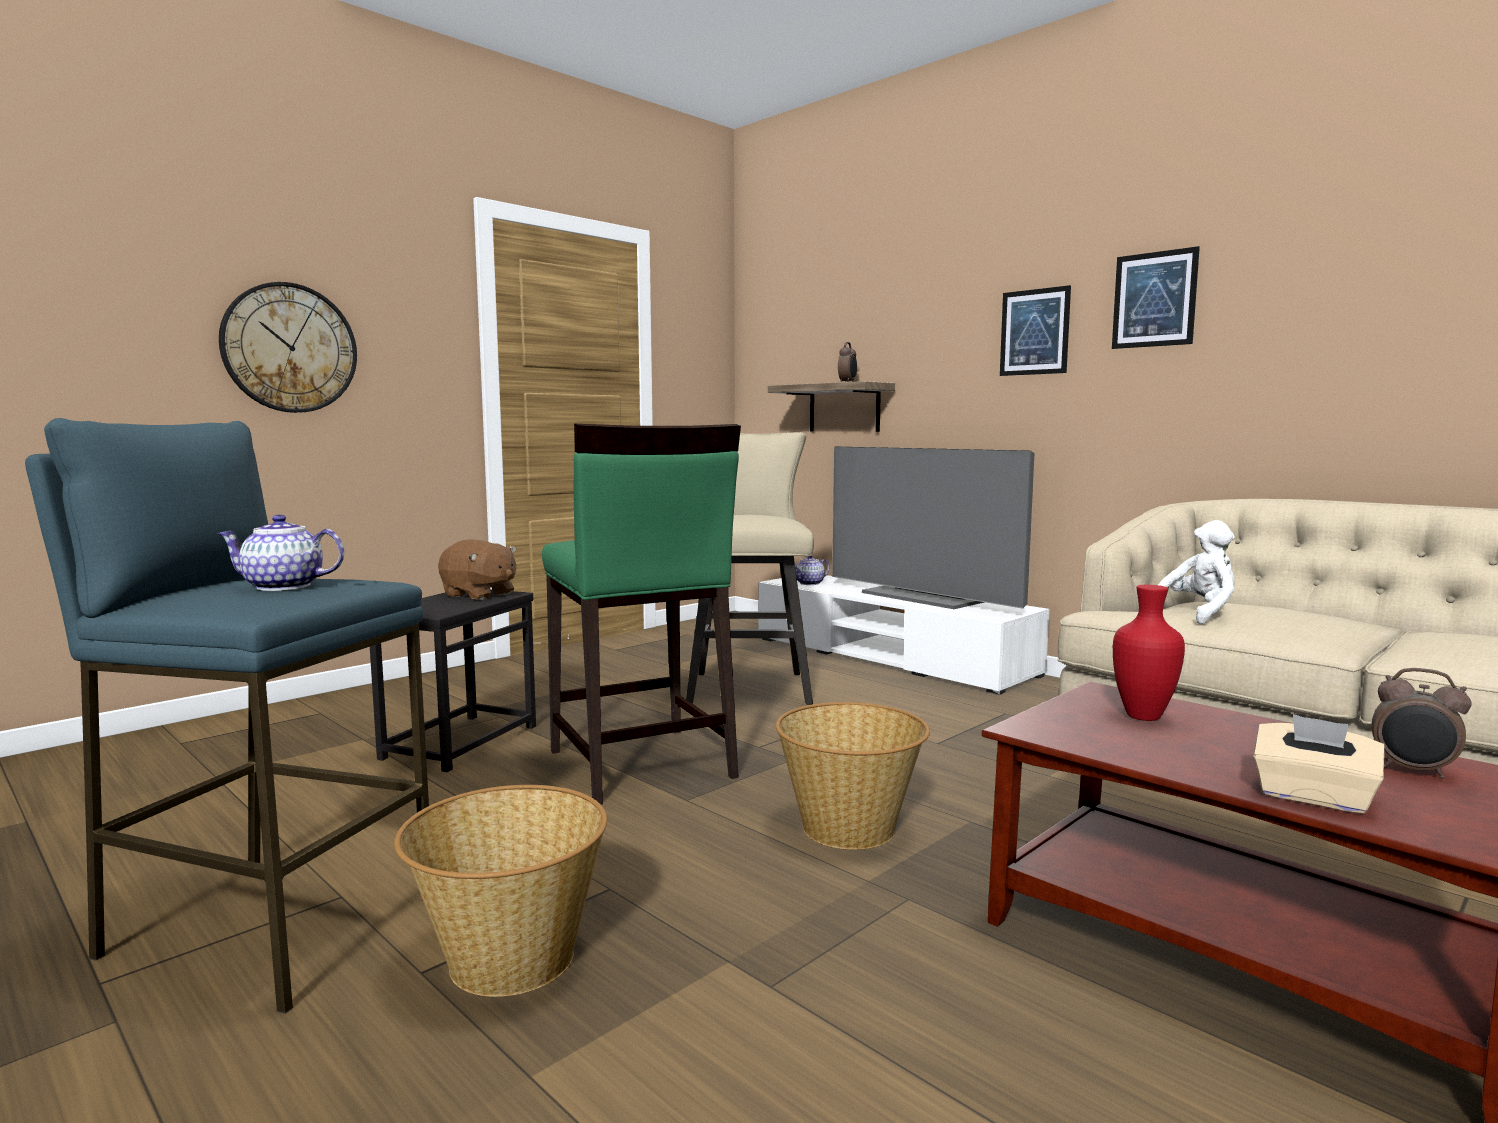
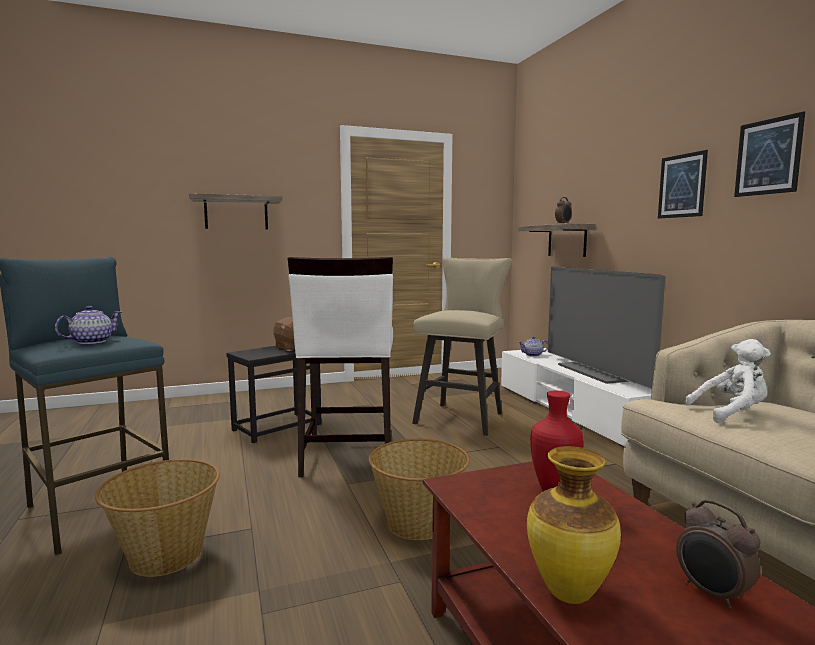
camera: 25 degrees right, 0 degrees up
(284, 586) = (91, 341): teapot -> teapot turned 105 degrees clockwise
(289, 348) = (236, 213): wall clock -> shelf
(640, 765) = (347, 457): green stool -> white stool
(1313, 797) = (571, 593): beige tissue box -> vase

